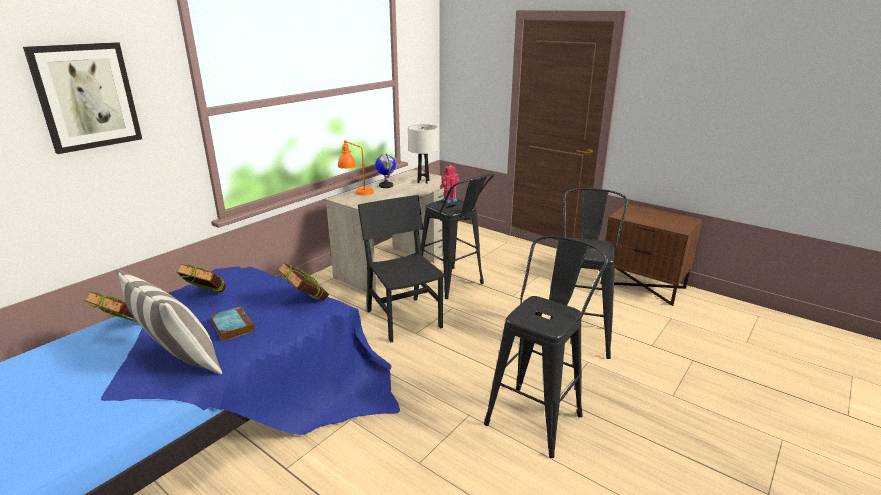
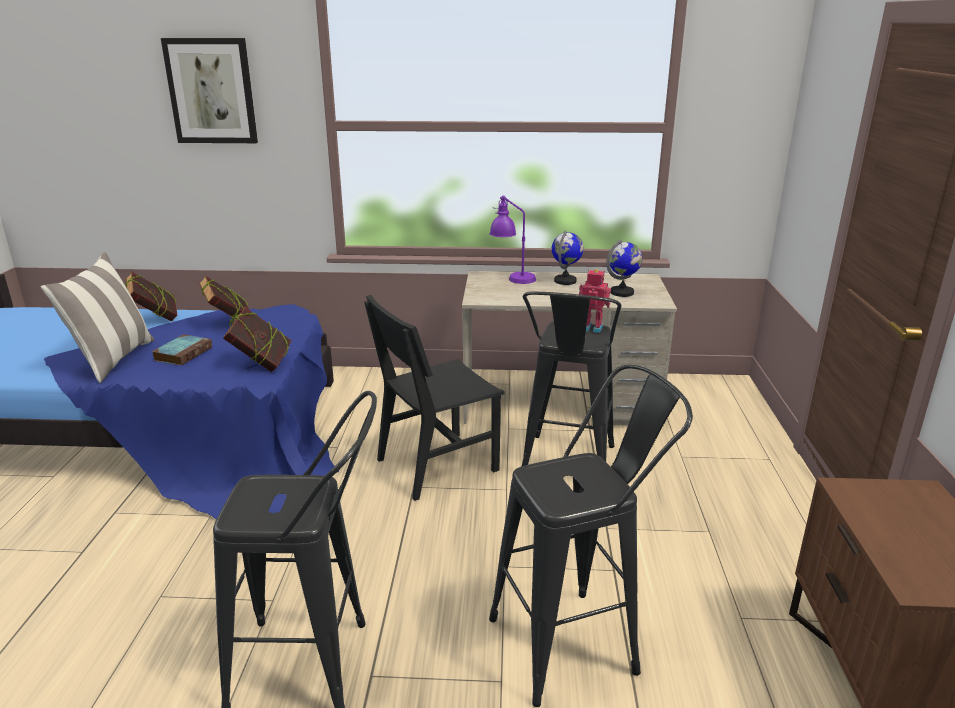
camera: 55 degrees right, 0 degrees up
(356, 193) = (511, 277): orange table lamp -> purple table lamp
(404, 318) = (437, 465): black chair -> black chair turned 150 degrees counterclockwise
(423, 181) = (622, 293): white table lamp -> globe

